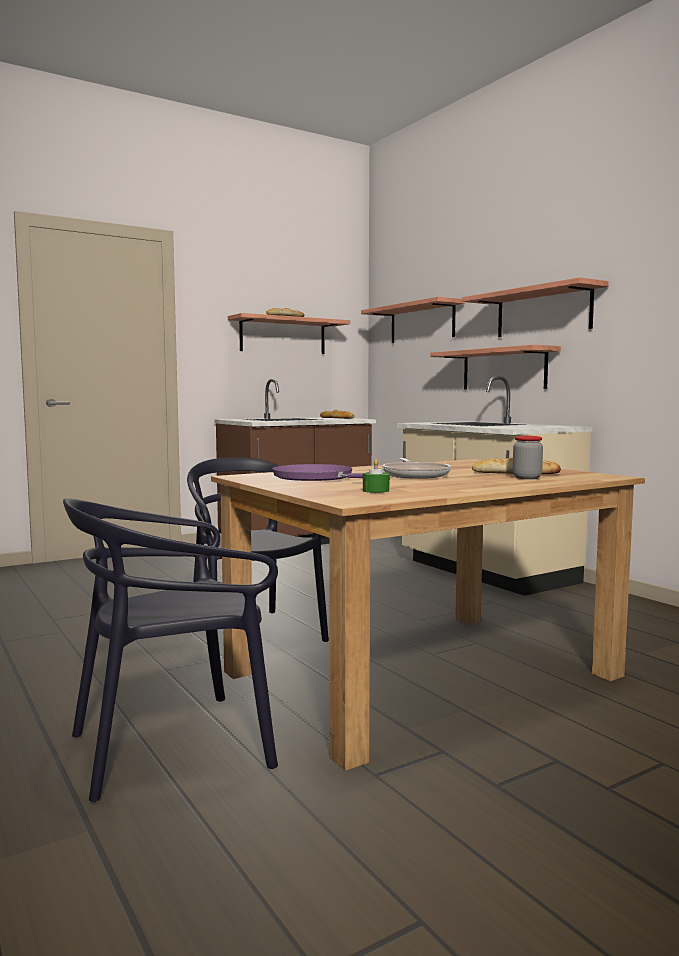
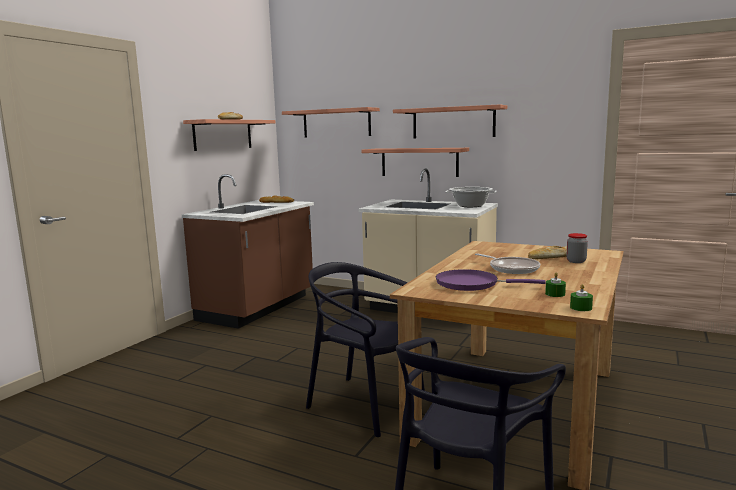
camera: 30 degrees left, 5 degrees up
(356, 499) = (581, 308): none -> green candle
(541, 426) = (470, 205): none -> cooking pot

